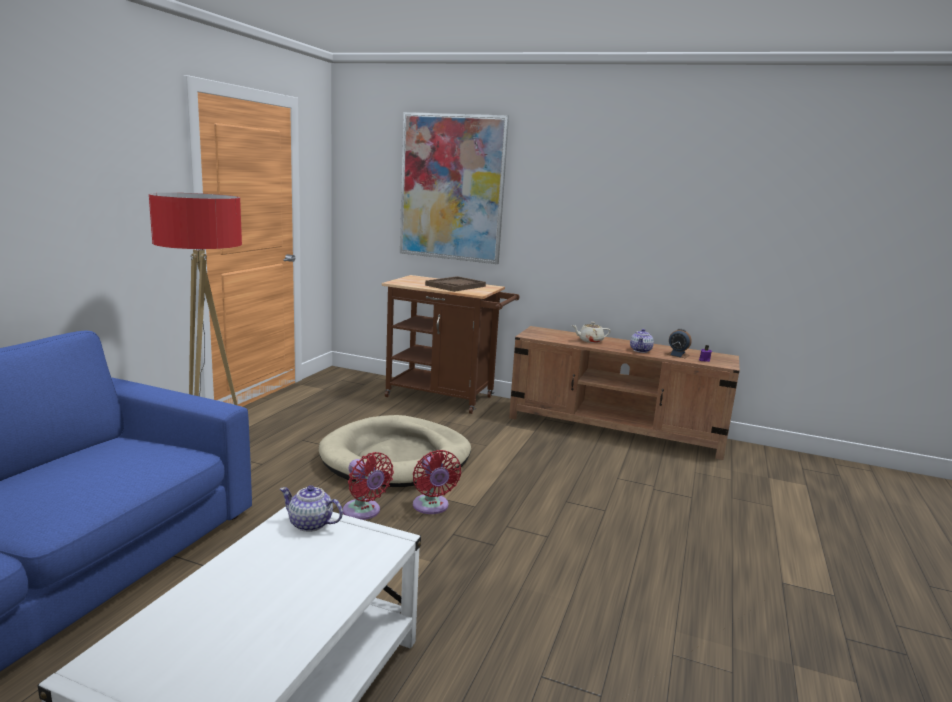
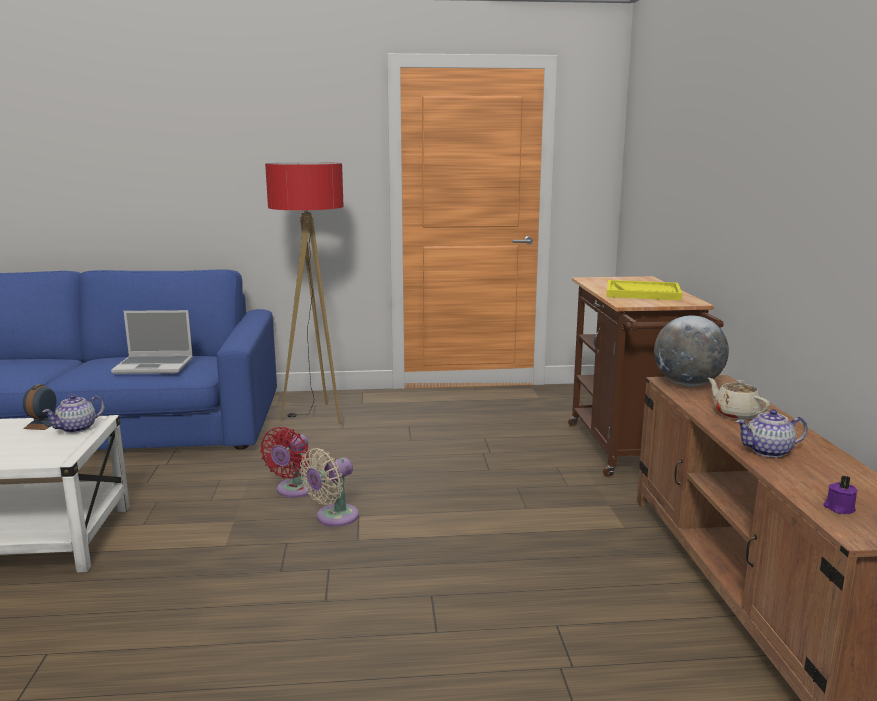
camera: 65 degrees right, 0 degrees up
(126, 466) = (155, 366): none -> laptop
(311, 524) = (77, 428): teapot -> teapot turned 135 degrees counterclockwise
(396, 457) = (424, 472): beige dog bed -> none
(431, 507) = (333, 517): red fan -> beige fan
(452, 188) = (689, 152): picture -> none
(455, 286) = (643, 293): brown tray -> yellow tray
(537, 334) = (687, 384): none -> globe
(677, 355) = (817, 482): alarm clock -> alarm clock (43, 424)

